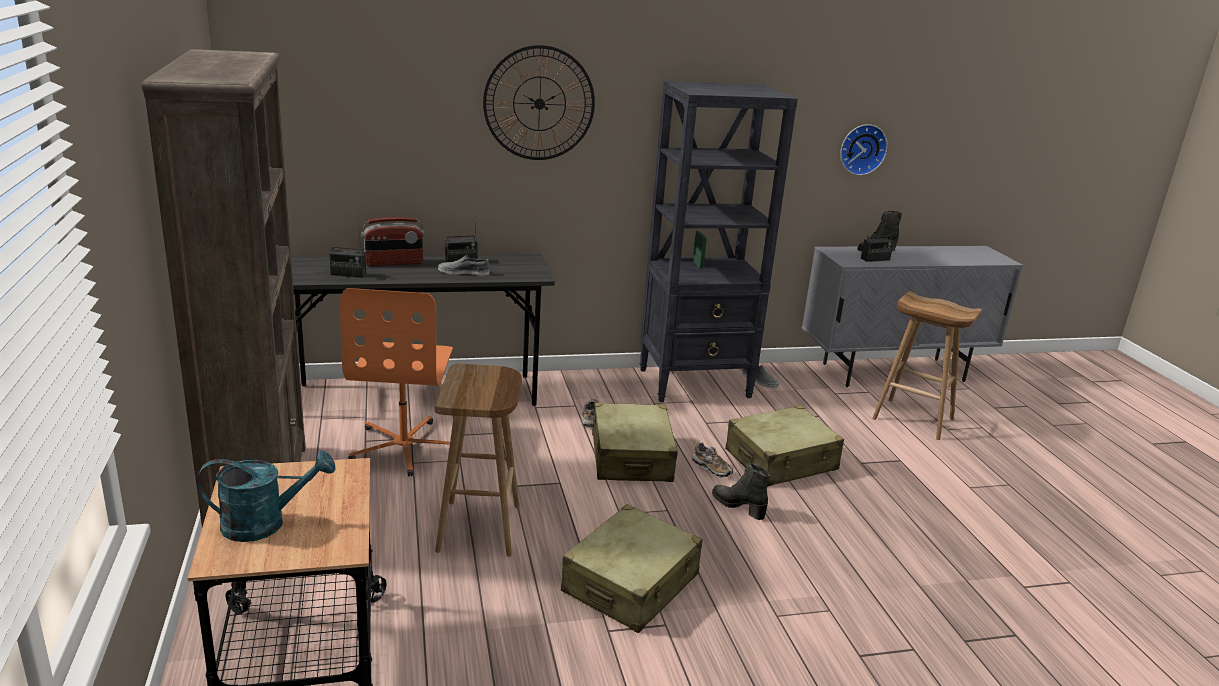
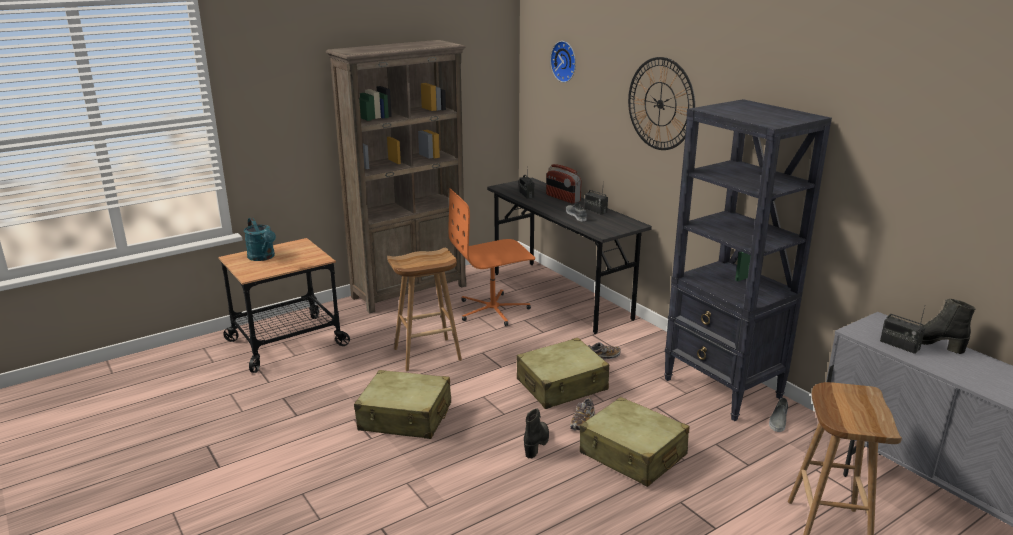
camera: 70 degrees right, 0 degrees up
(861, 149) = (947, 215): wall clock -> wall clock (565, 61)

